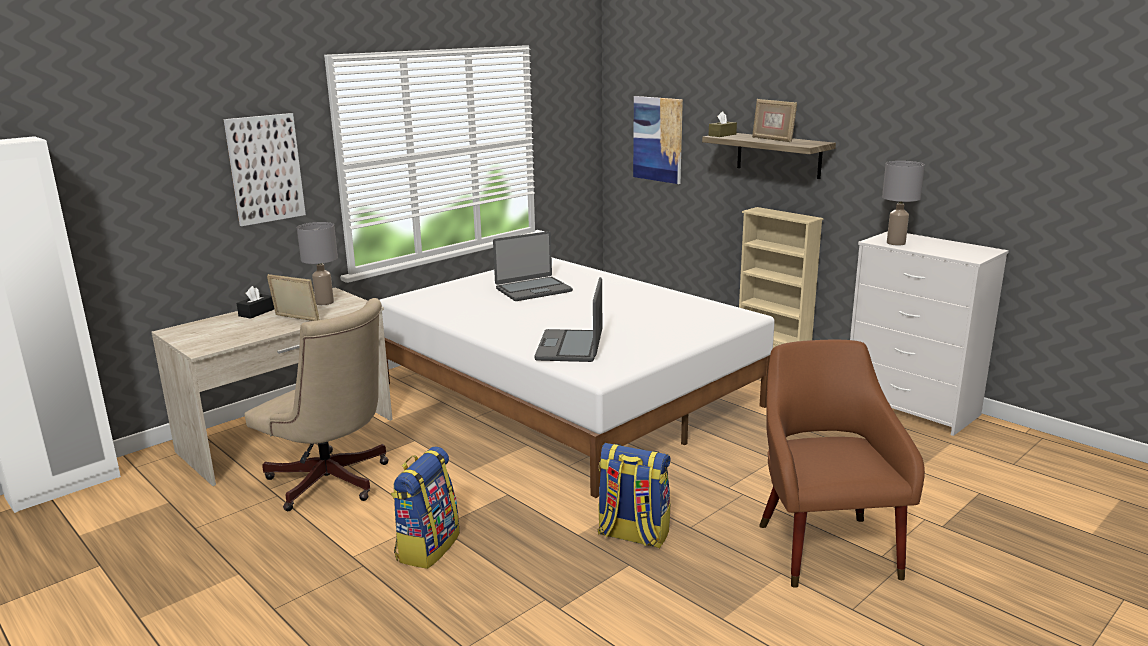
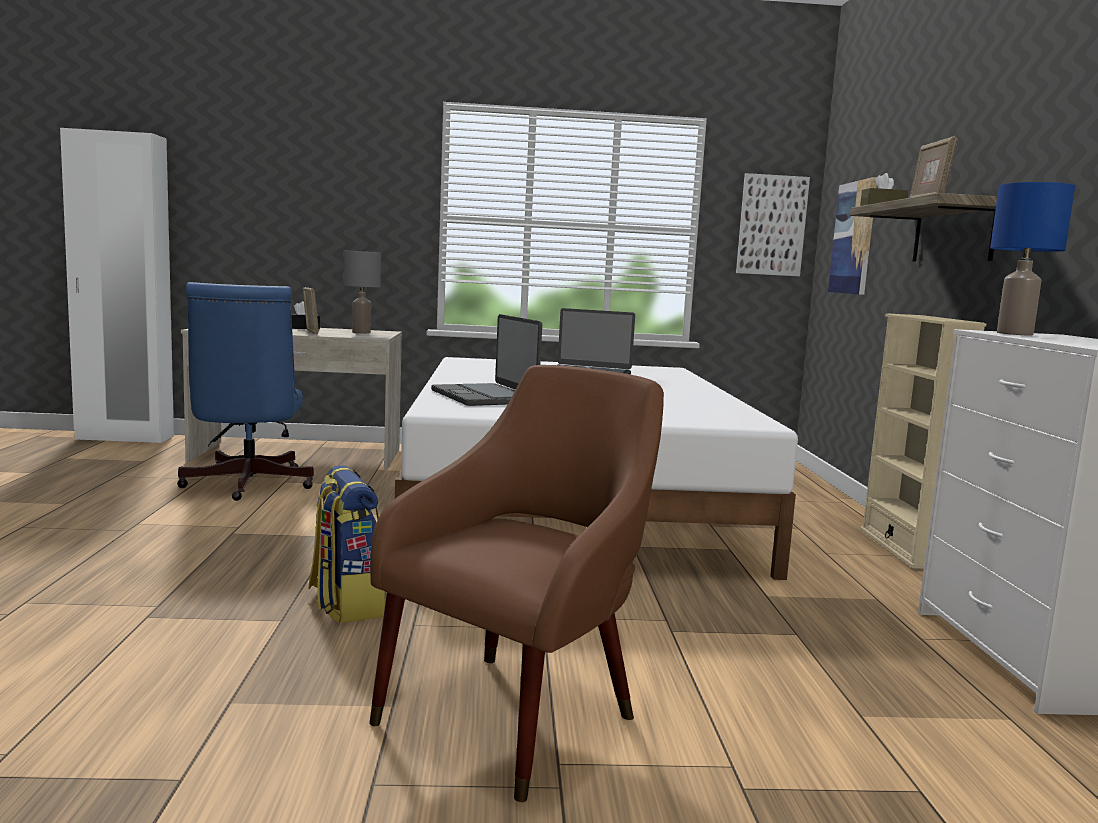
camera: 40 degrees right, 10 degrees down
(265, 169) = (363, 203): picture -> picture (771, 225)
(332, 484) = (246, 486): beige office chair -> blue office chair
(427, 547) = (190, 539): backpack -> none
(570, 347) = (484, 397): laptop -> laptop turned 75 degrees counterclockwise
(895, 243) = (1013, 334): grey table lamp -> blue table lamp

